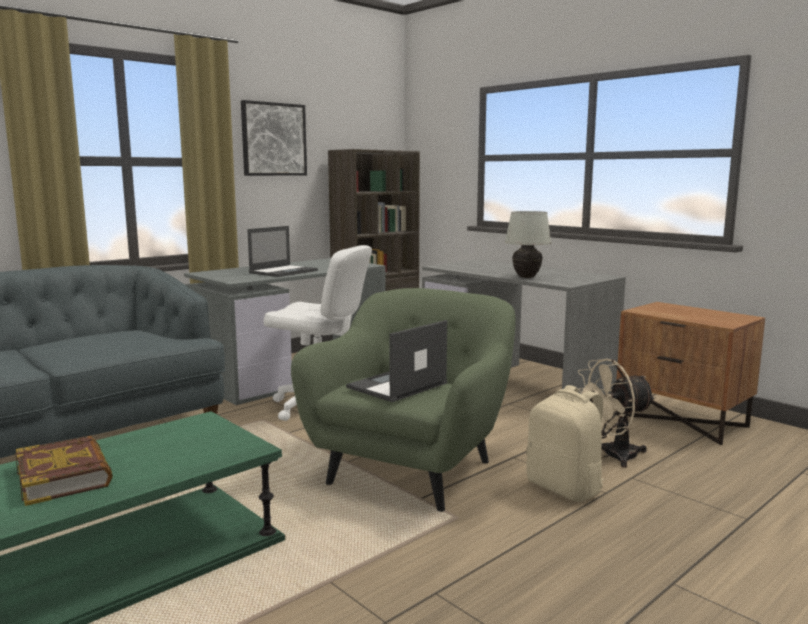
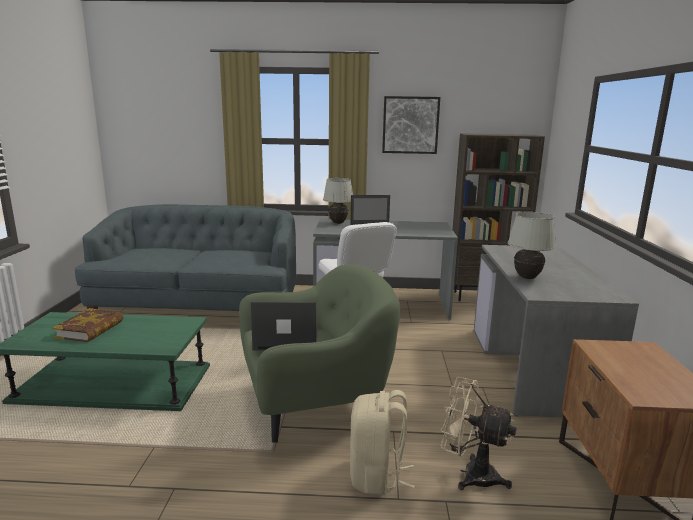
camera: 45 degrees right, 5 degrees up
(222, 272) = (338, 223): none -> white table lamp

